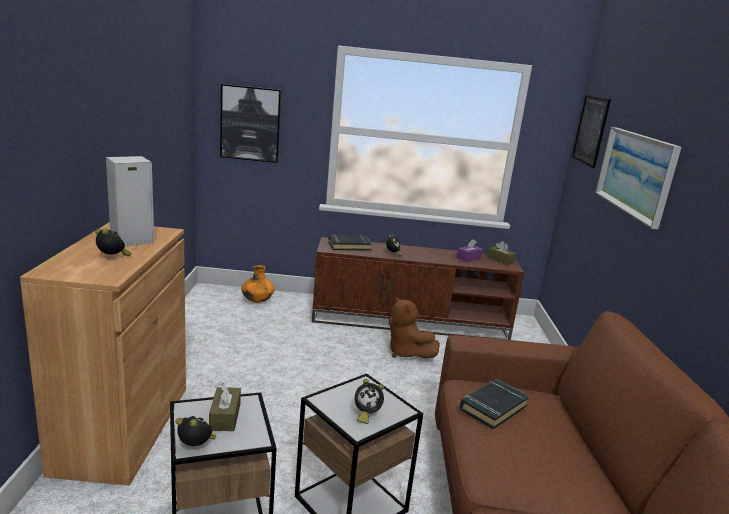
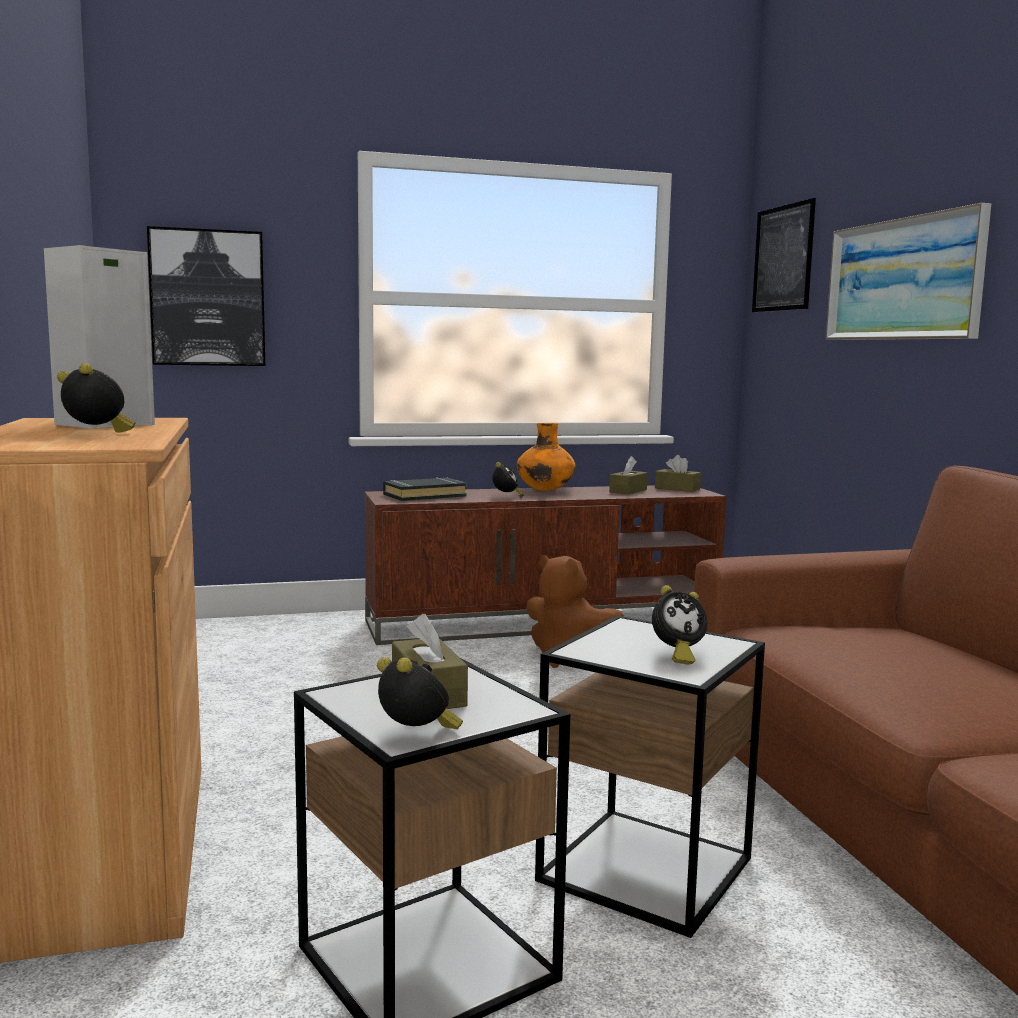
camera: 15 degrees left, 10 degrees down
(196, 447) = (417, 735): alarm clock -> alarm clock turned 45 degrees clockwise
(257, 301) = (254, 632): orange vase -> orange vase (545, 490)
(468, 258) = (628, 491): purple tissue box -> brown tissue box
(493, 407) = (838, 641): black book -> none

